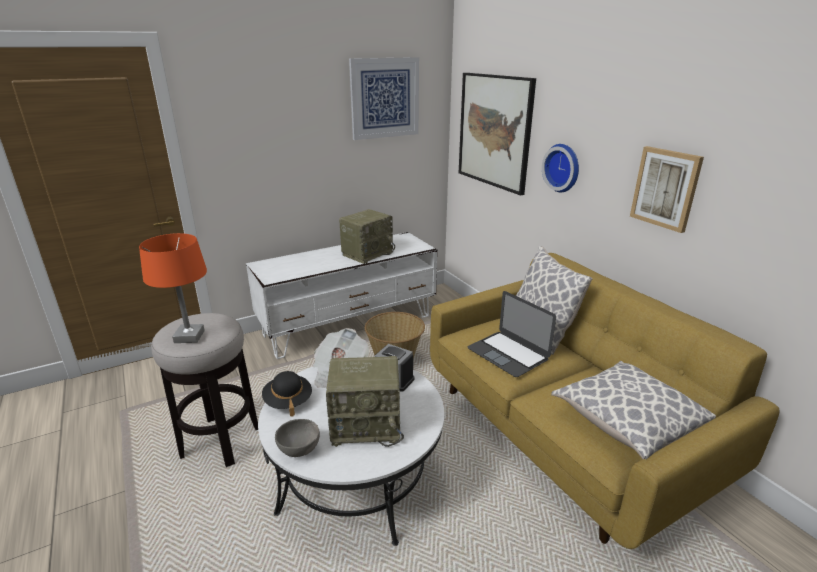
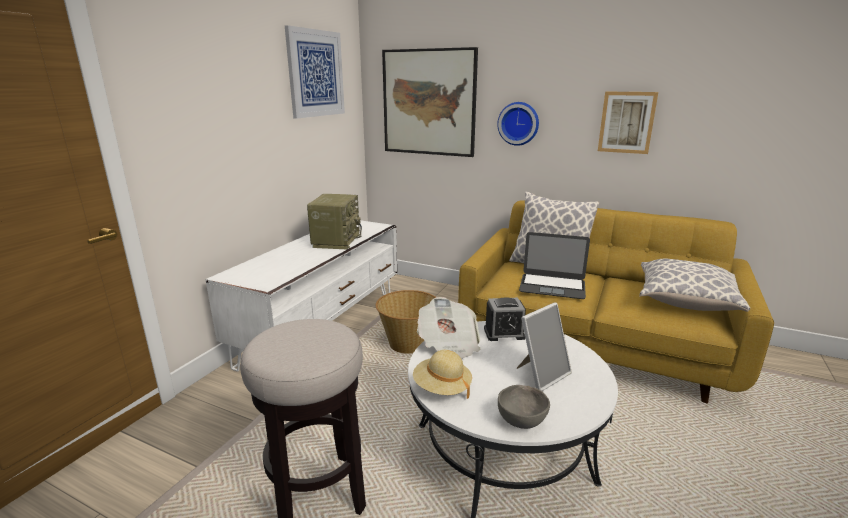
camera: 35 degrees left, 5 degrees down
(189, 336) = (309, 349): orange table lamp -> none
(288, 401) = (442, 388): black hat -> beige hat
(367, 424) = (541, 374): radio -> picture frame

